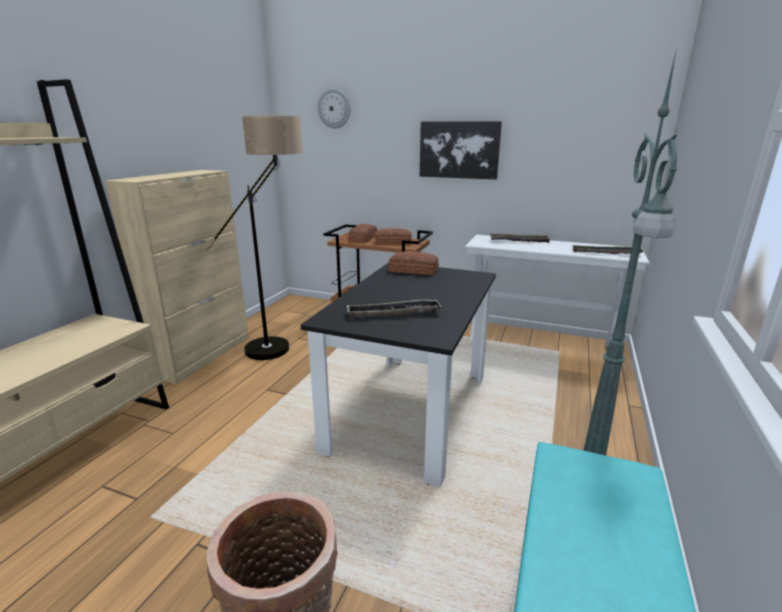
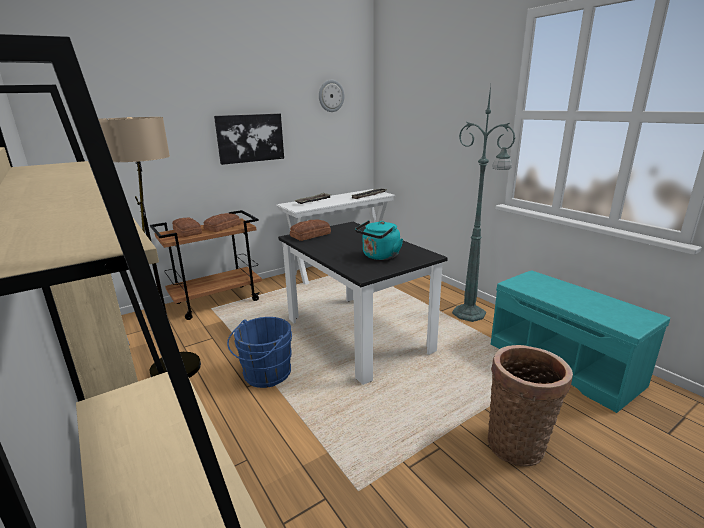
camera: 55 degrees left, 0 degrees up
(290, 390) = (265, 375): none -> blue bucket
(334, 108) = (112, 105): wall clock -> wall clock (331, 96)
(393, 313) = (379, 256): tray -> turquoise kettle

